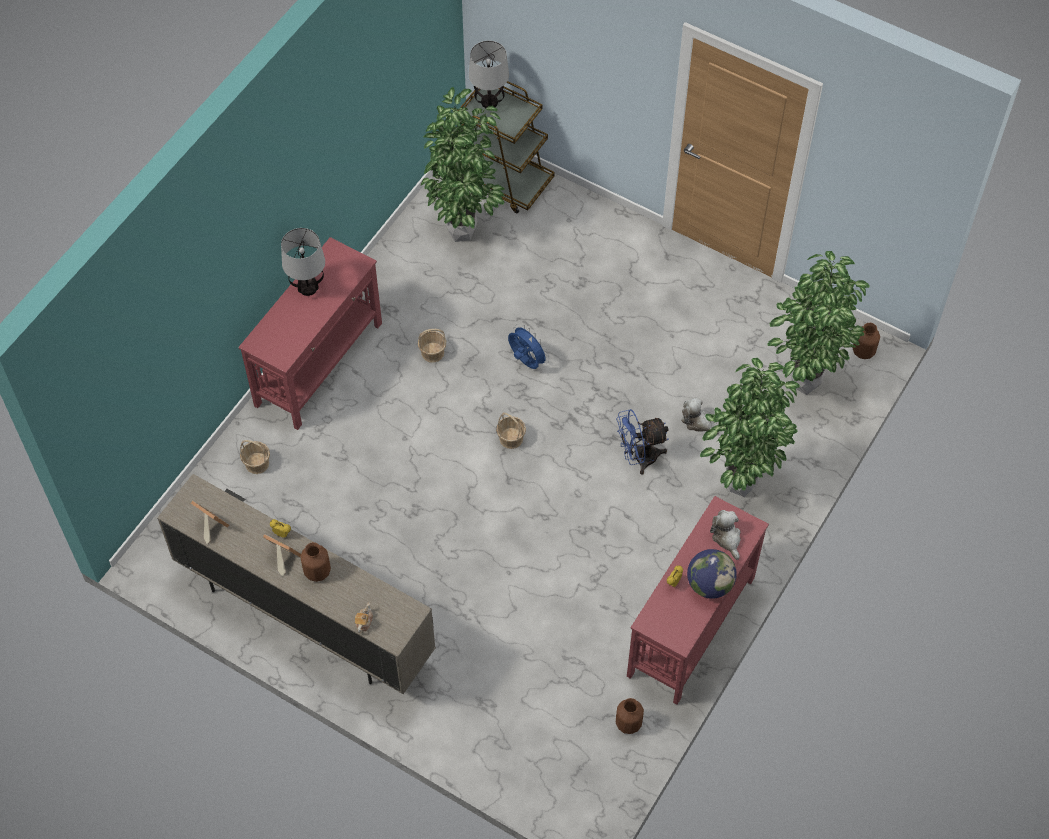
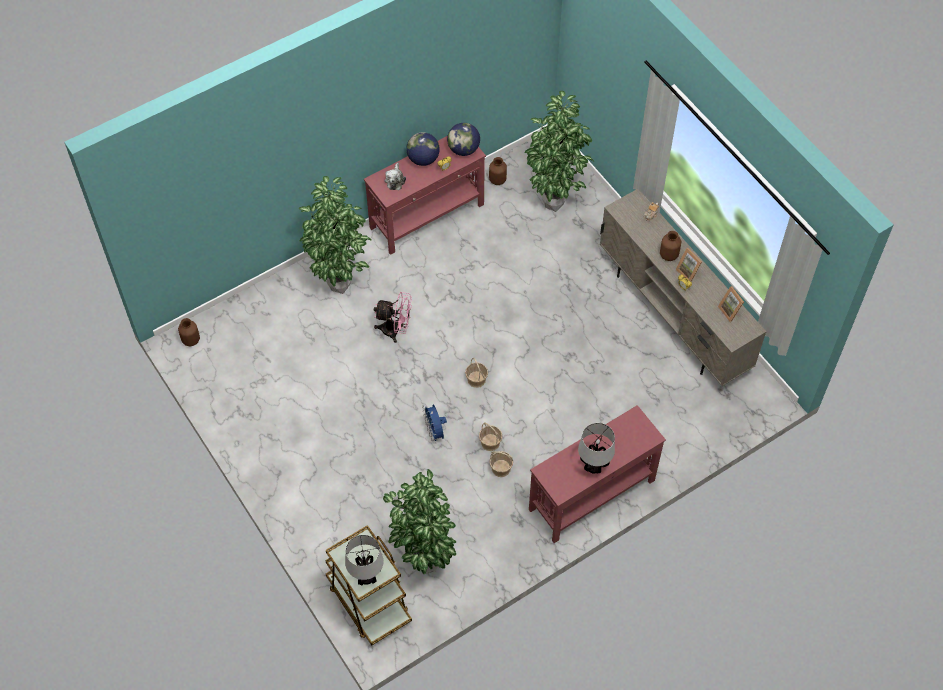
camera: 155 degrees left, 0 degrees up
(257, 463) = (668, 435): basket -> basket (490, 442)
(639, 458) = (395, 330): blue fan -> pink fan
(664, 623) = (463, 149): none -> globe
(698, 422) = (340, 338): plush toy -> none
(804, 387) = (250, 333): potted plant -> potted plant (555, 202)

